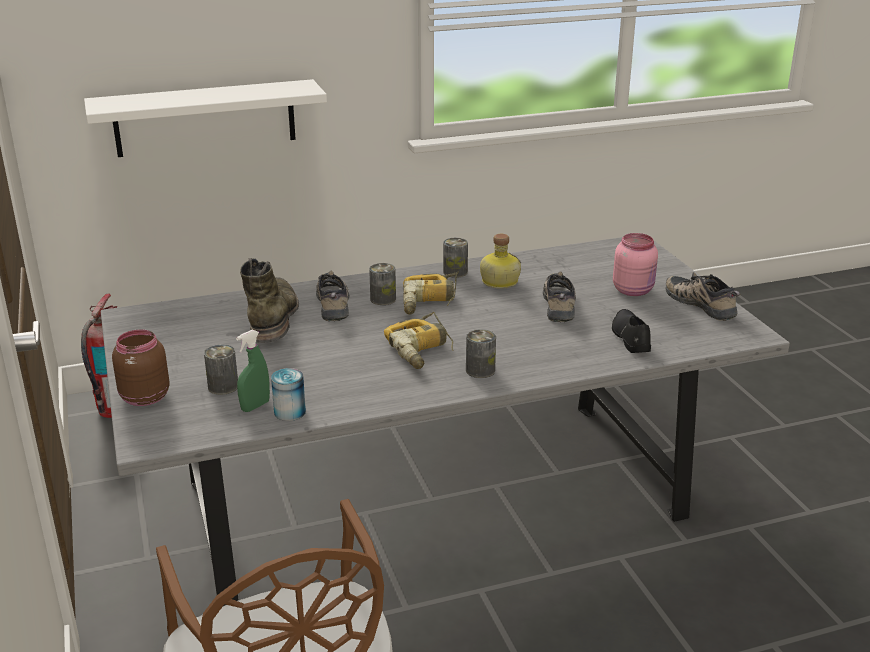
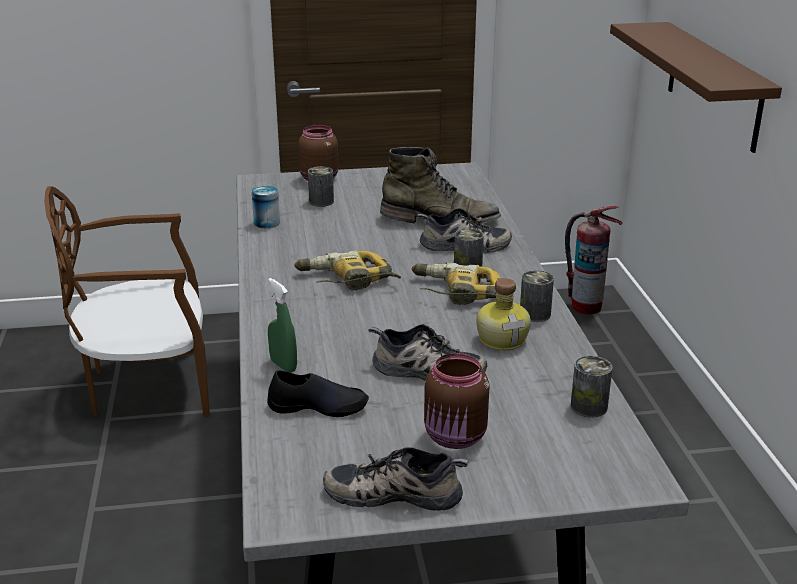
camera: 100 degrees right, 0 degrees up
(205, 118) = (714, 85): white shelf -> brown shelf
(255, 406) = (283, 211): green spray bottle -> green spray bottle (283, 365)
(480, 370) = (289, 304): can -> can (589, 406)
(634, 290) = (455, 438): pink jar -> brown jar
(702, 303) = (395, 492): shoe -> shoe turned 150 degrees counterclockwise

